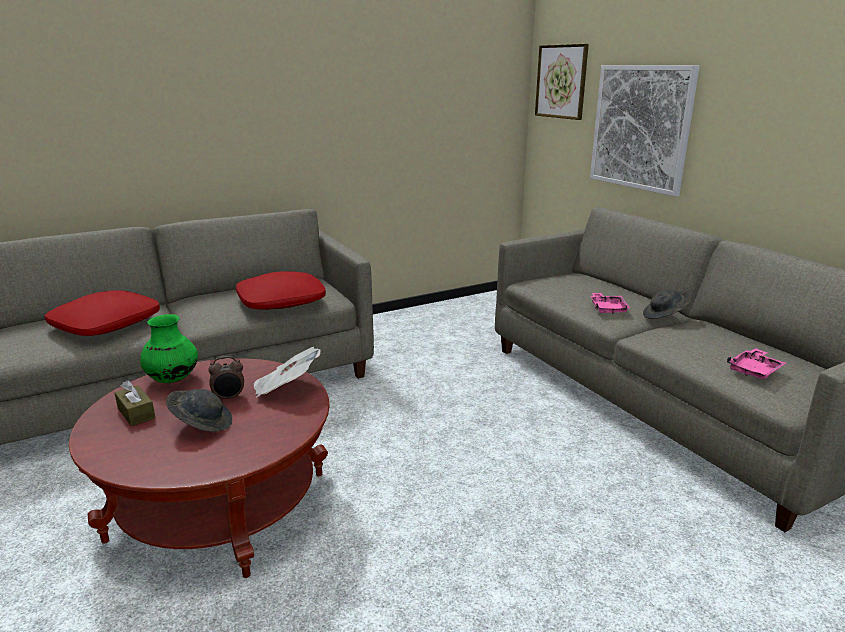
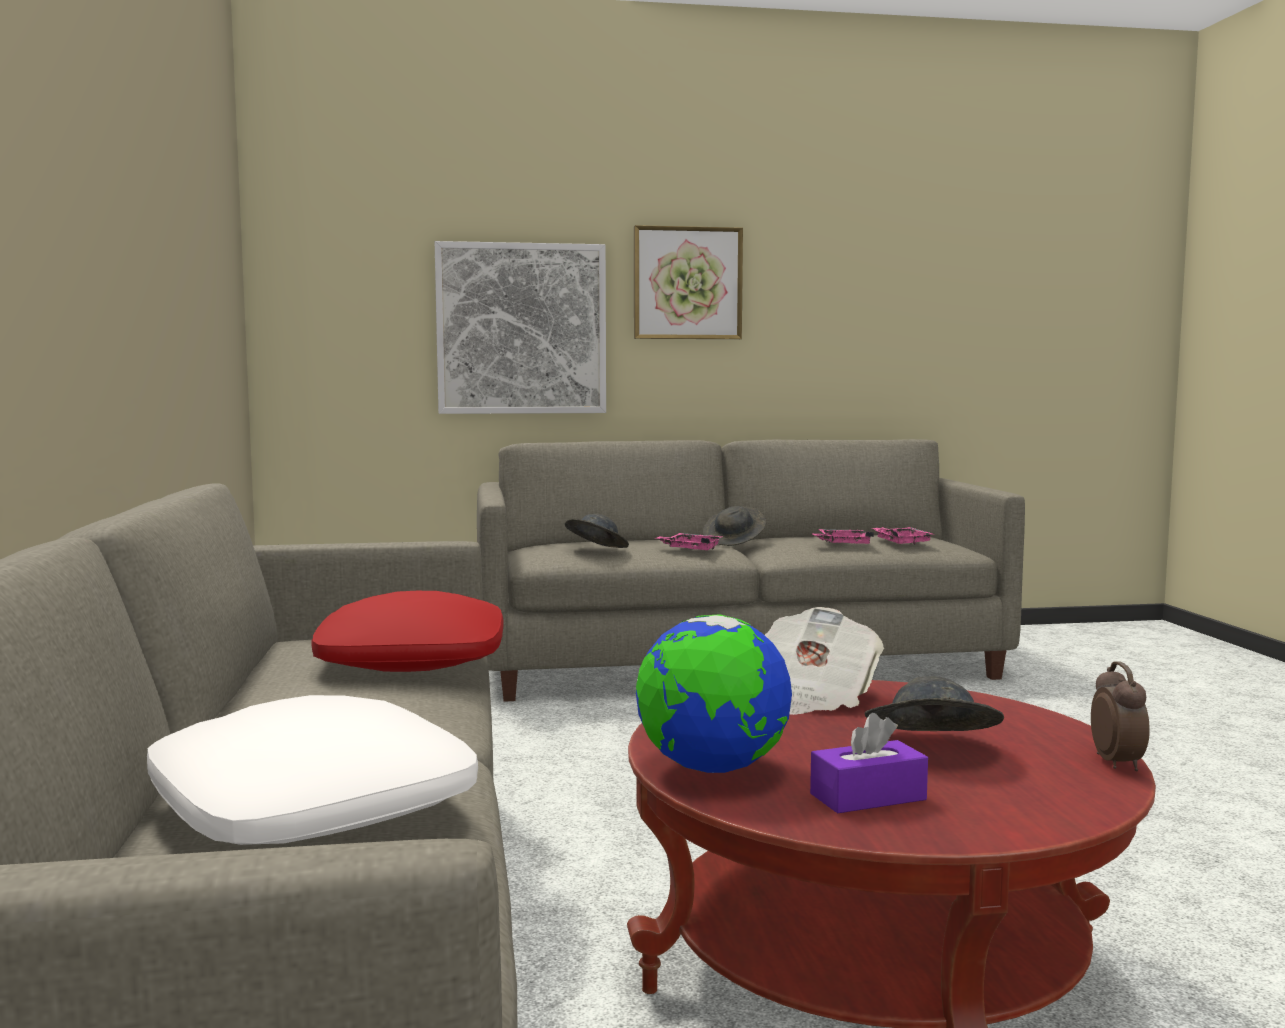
camera: 70 degrees left, 15 degrees down
(106, 324) = (310, 806): red pillow -> white pillow
(136, 413) = (868, 797): brown tissue box -> purple tissue box
(172, 379) = (712, 769): green vase -> globe
(229, 398) = (833, 730): alarm clock -> alarm clock (1118, 763)
(561, 81) = (335, 266): picture -> picture (687, 283)
(564, 288) = (596, 551): none -> grey hat
(705, 349) = (842, 544): none -> pink tray

